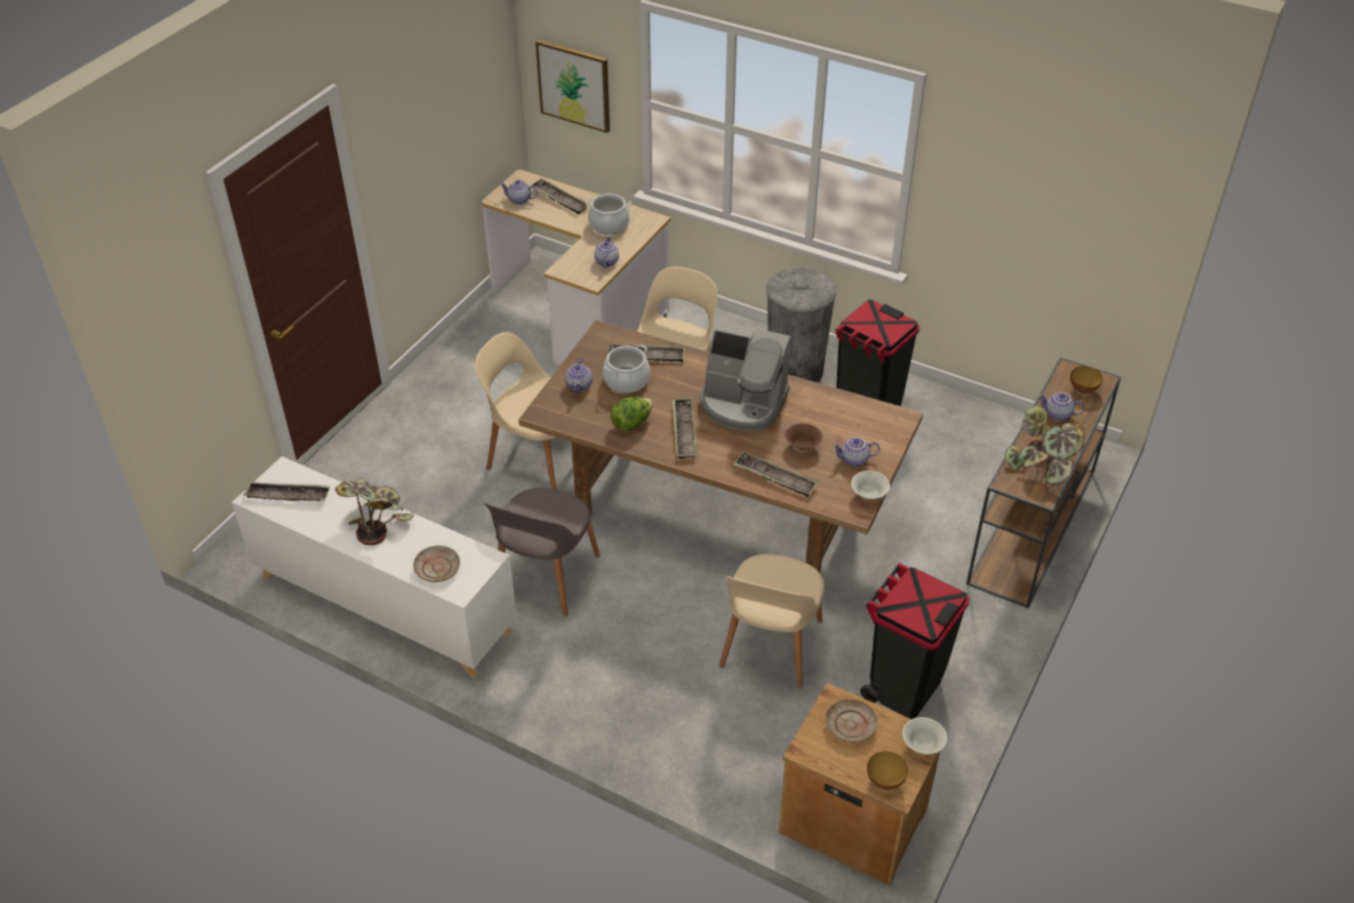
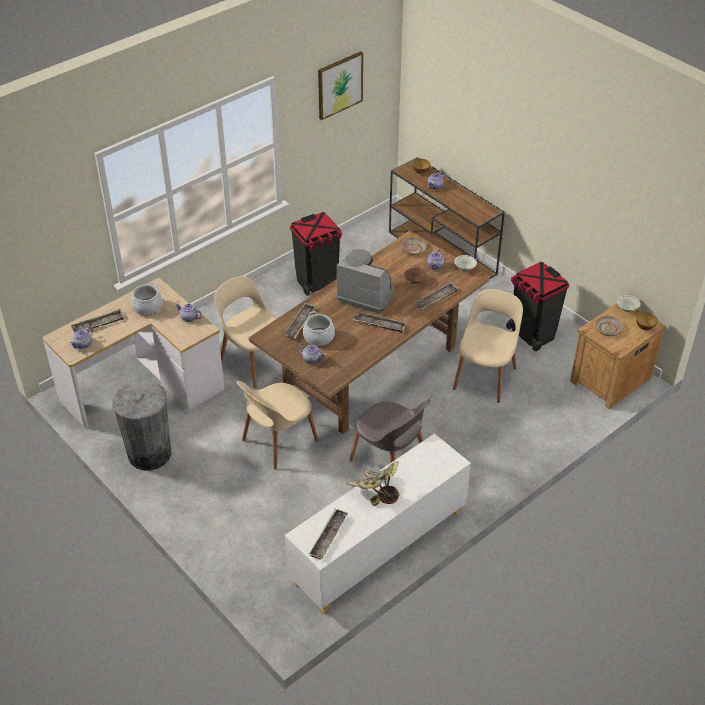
camera: 70 degrees left, 0 degrees up
(437, 568) = (432, 469): beige plate -> beige plate (413, 249)
(574, 85) = (55, 248): picture -> picture (339, 85)
(632, 423) = (360, 344): lettuce -> none
(742, 403) = (366, 294): coffee machine -> coffee machine turned 105 degrees counterclockwise
(770, 646) = (485, 376): beige chair -> beige chair turned 105 degrees counterclockwise
(795, 370) = (265, 301): grey trash can -> grey trash can (149, 453)
(1042, 468) = (472, 204): potted plant -> none

